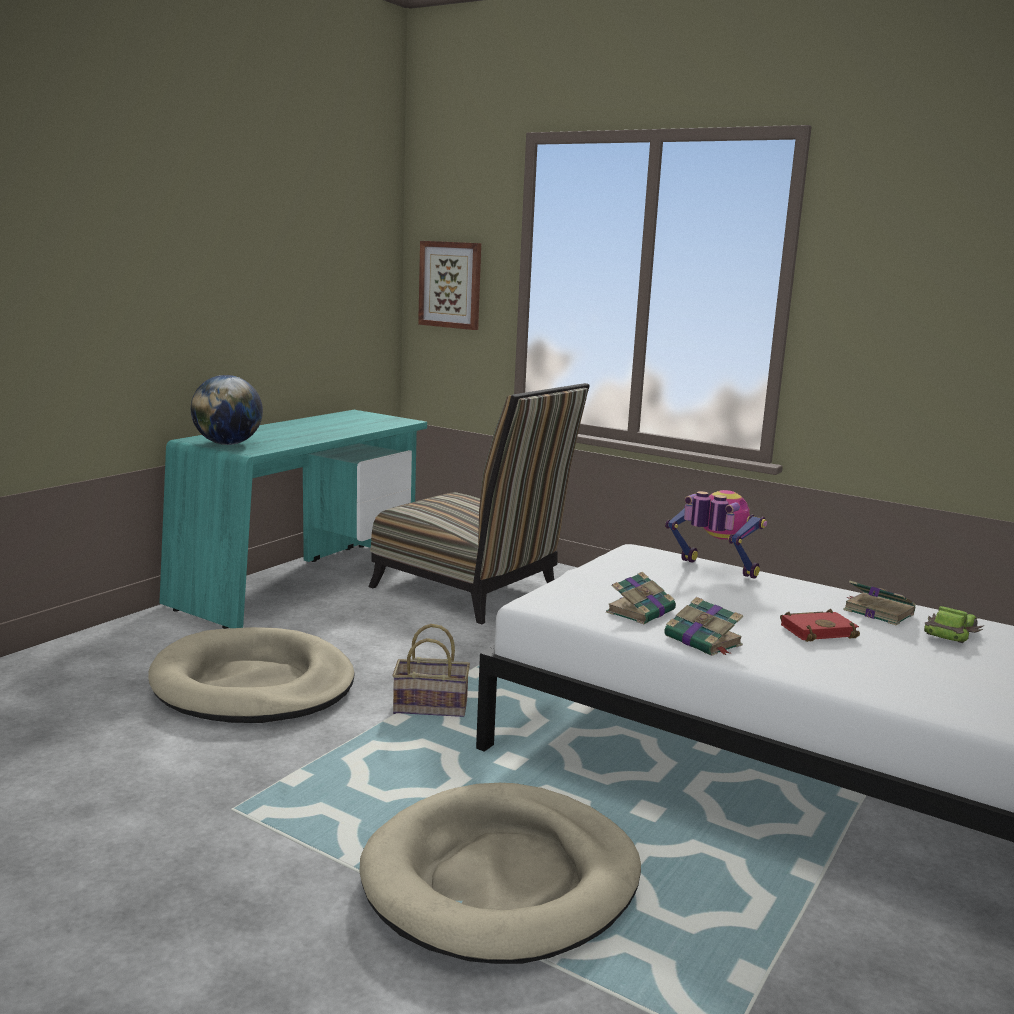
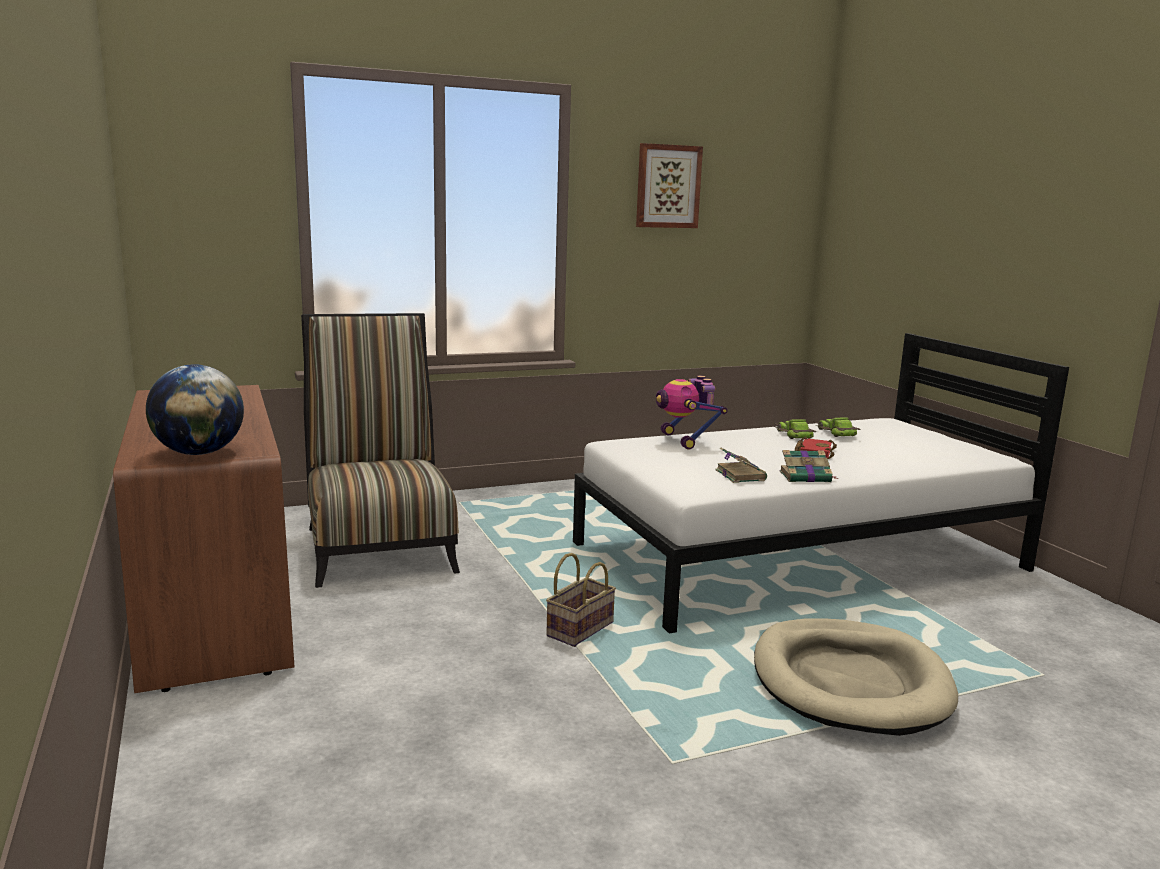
camera: 55 degrees left, 0 degrees up
(253, 684) = (433, 693): beige dog bed -> none
(303, 581) = (214, 603): turquoise desk -> brown desk
(451, 285) = (201, 228): picture -> picture (667, 186)
(473, 592) = (379, 544): chair -> chair turned 90 degrees counterclockwise
(713, 571) = (685, 440): toy robot -> toy robot turned 90 degrees counterclockwise
(877, 611) = (792, 434): book -> toy car

